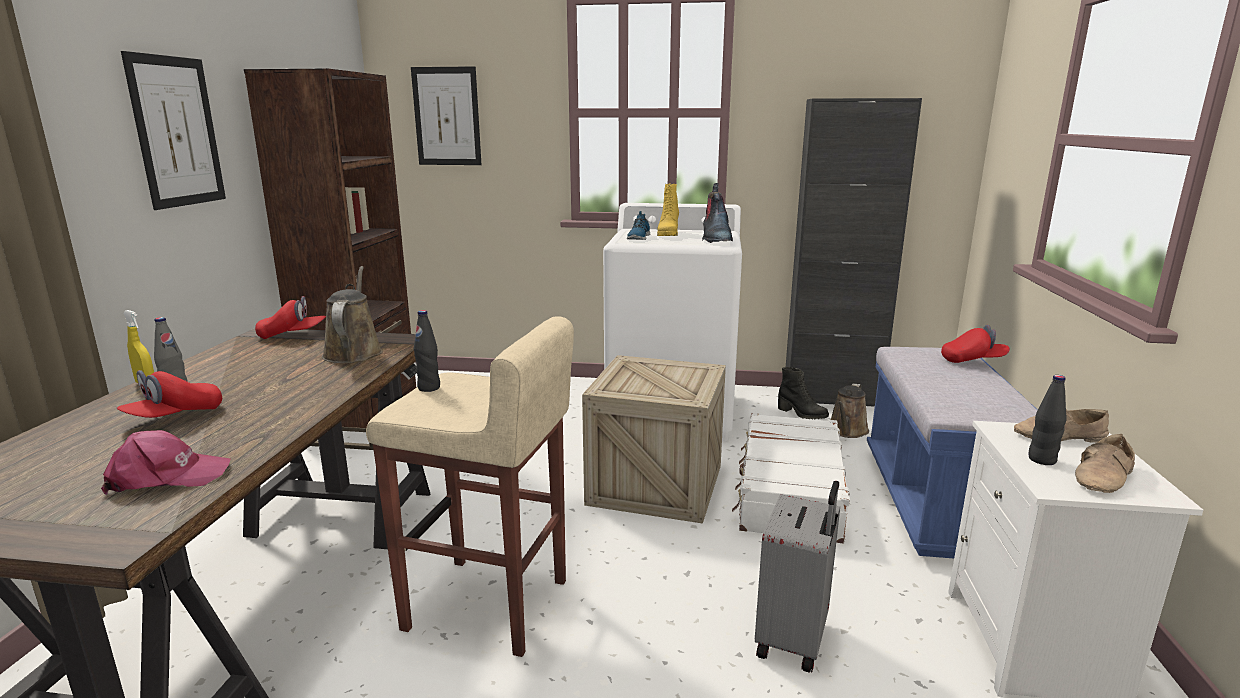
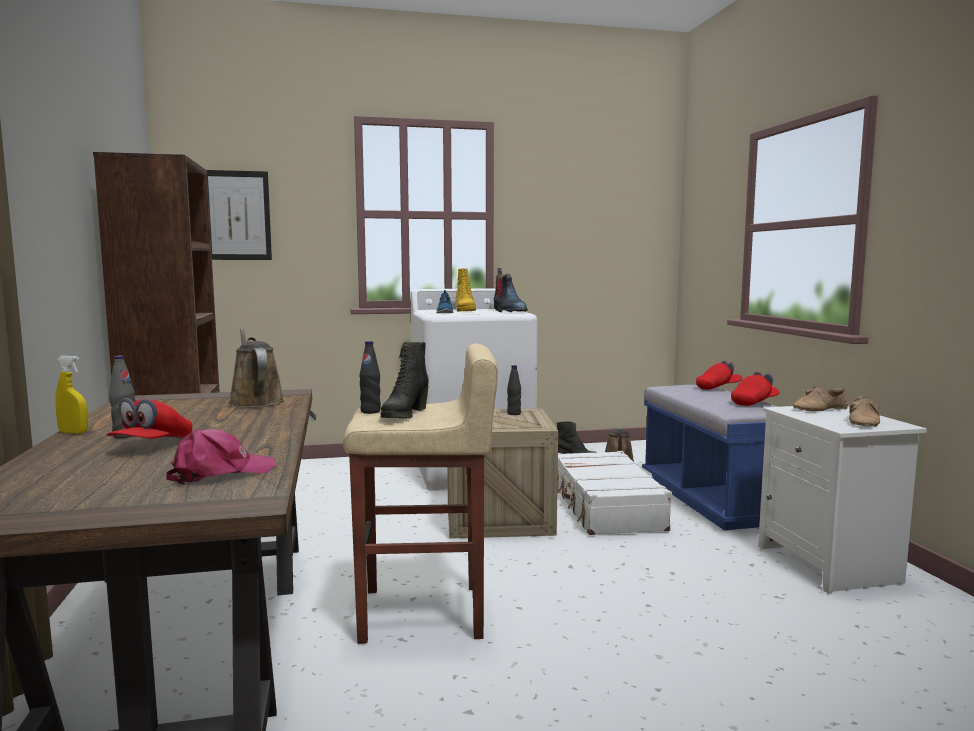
camera: 20 degrees left, 10 degrees down
(176, 132) = (53, 200): picture -> none
(292, 335) = (170, 397): red cap -> red cap (754, 403)
(454, 399) = (404, 414): none -> black boot
(794, 640) = (679, 590): grey suitcase -> none
(831, 397) = (590, 448): black cabinet -> none
(1042, 460) = (823, 418): black bottle -> black bottle (514, 414)

